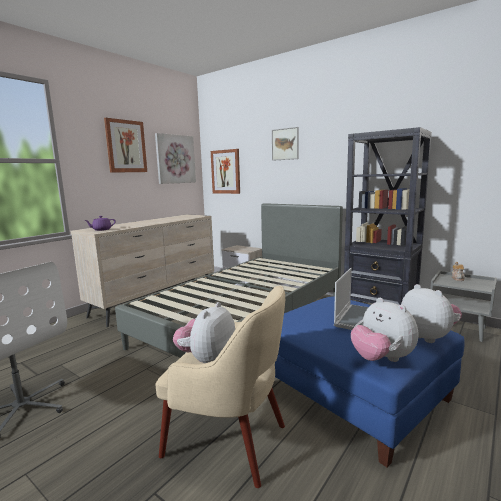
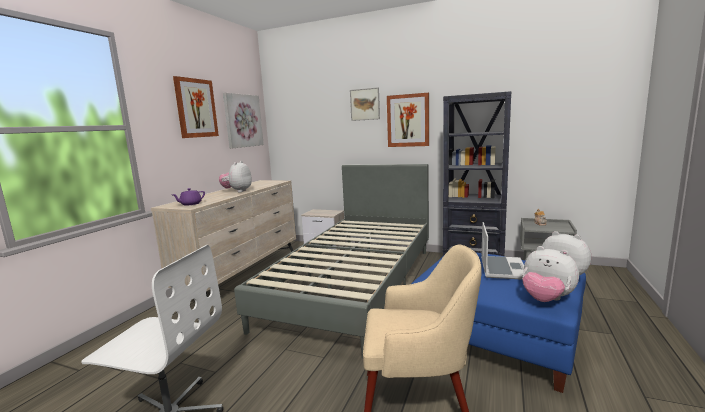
camera: 15 degrees left, 0 degrees up
(207, 360) = (402, 325): plush toy -> plush toy (237, 191)
(226, 172) = (297, 133): picture -> picture (408, 120)

